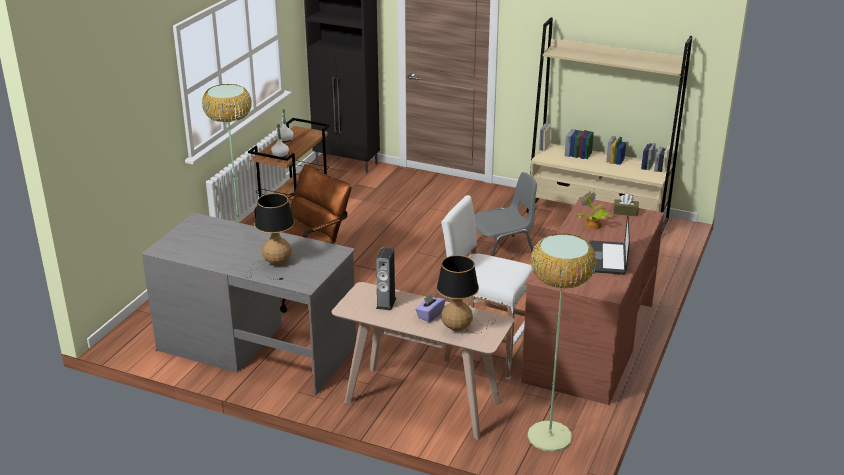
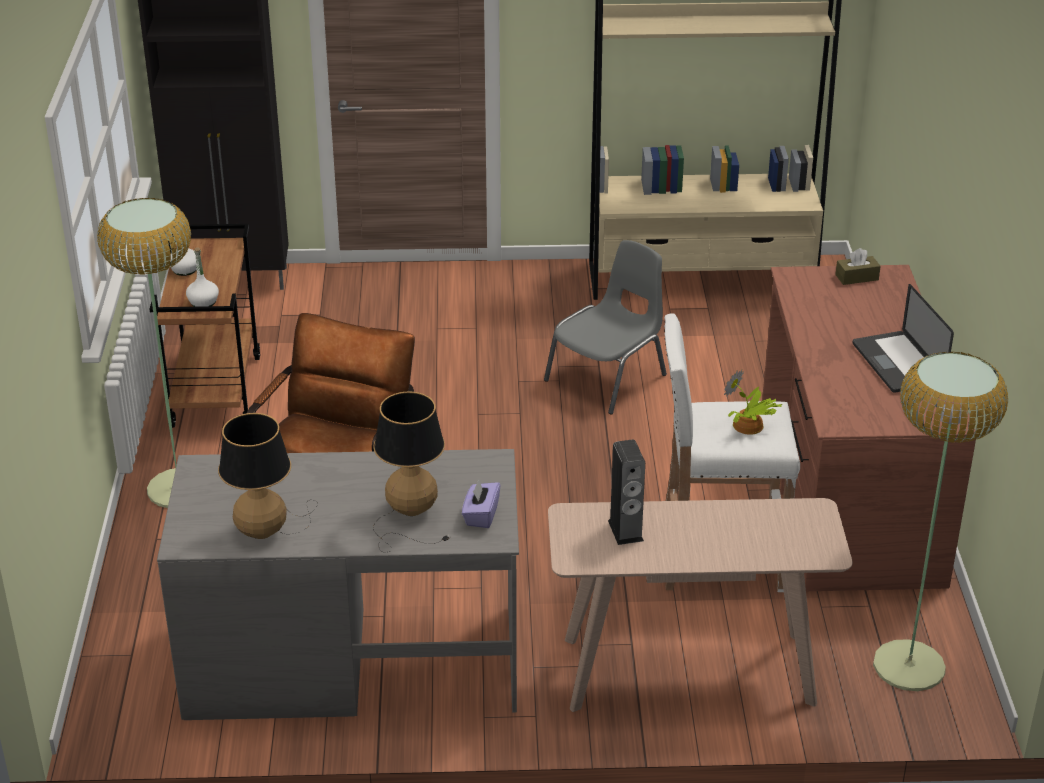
camera: 25 degrees left, 5 degrees up
(430, 315) = (709, 531): purple tissue box -> purple tissue box (481, 515)
(461, 326) = (771, 537): table lamp -> table lamp (268, 528)
(592, 226) = (831, 313): potted plant -> potted plant (748, 426)

